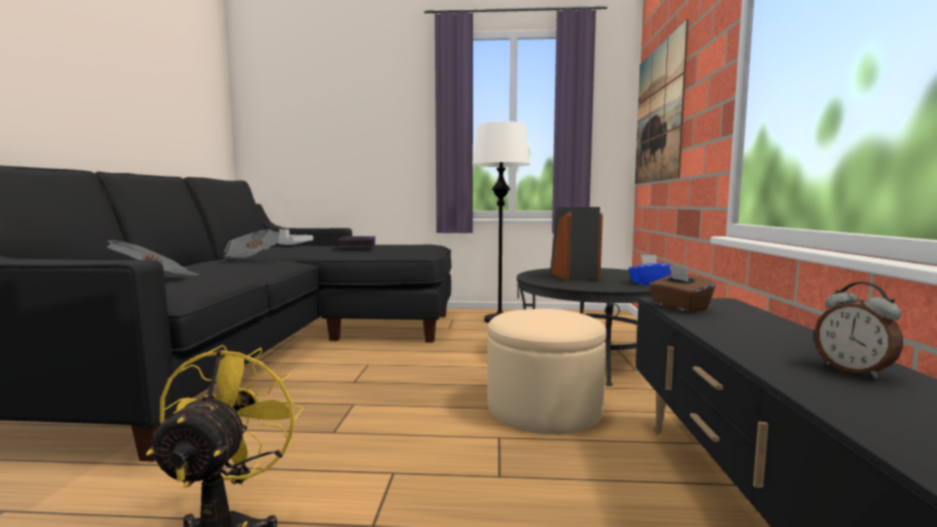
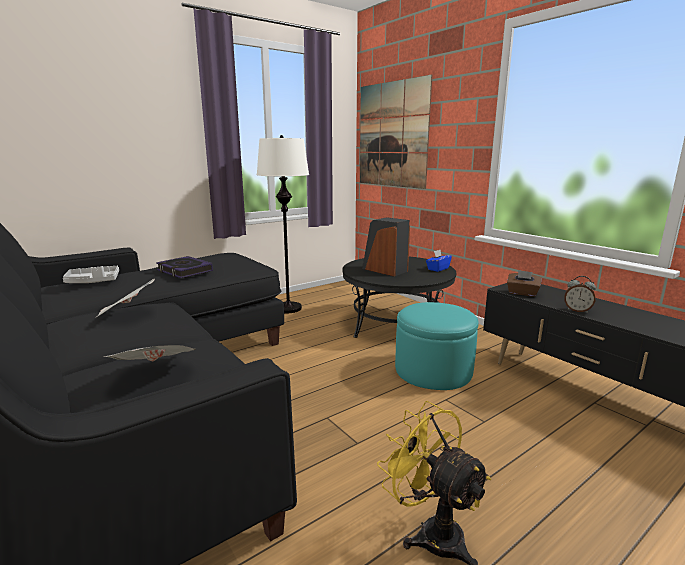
camera: 40 degrees left, 10 degrees up
(544, 408) = (433, 370): beige ottoman -> turquoise ottoman
(854, 370) = (649, 319): alarm clock -> alarm clock (577, 310)

